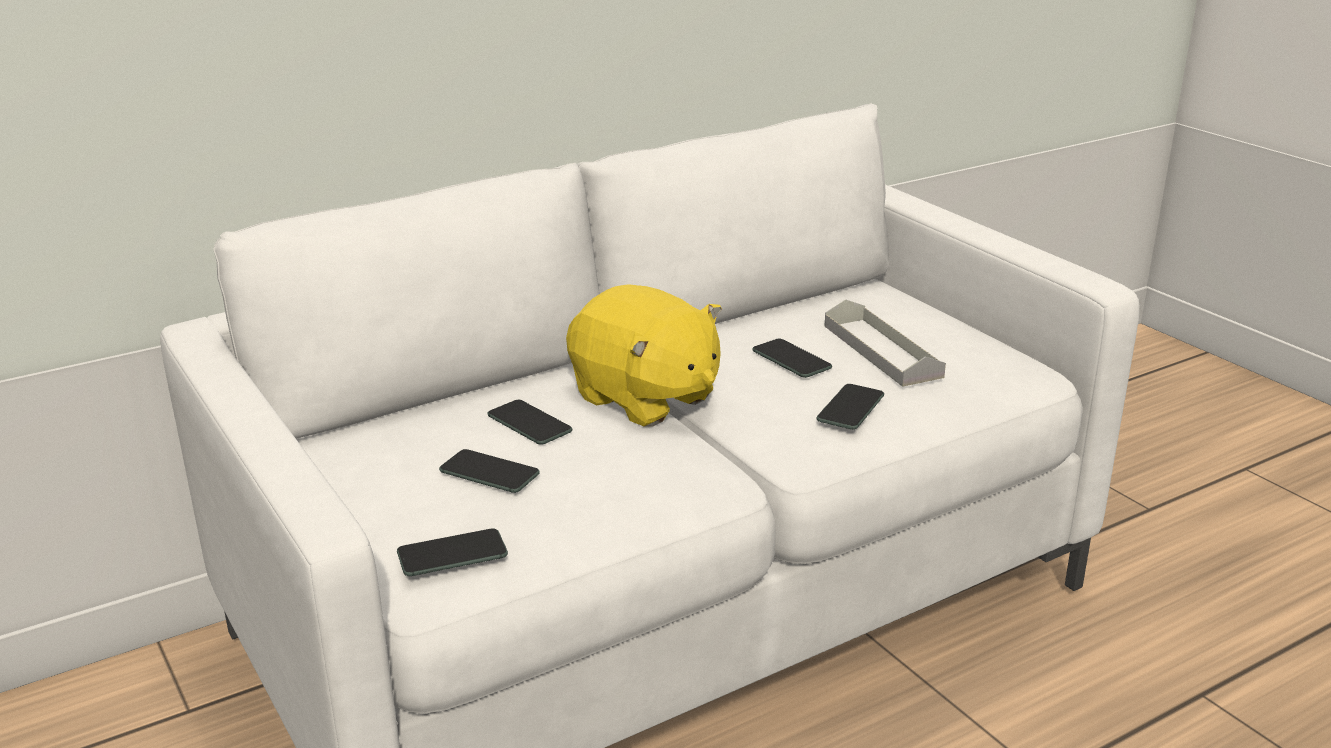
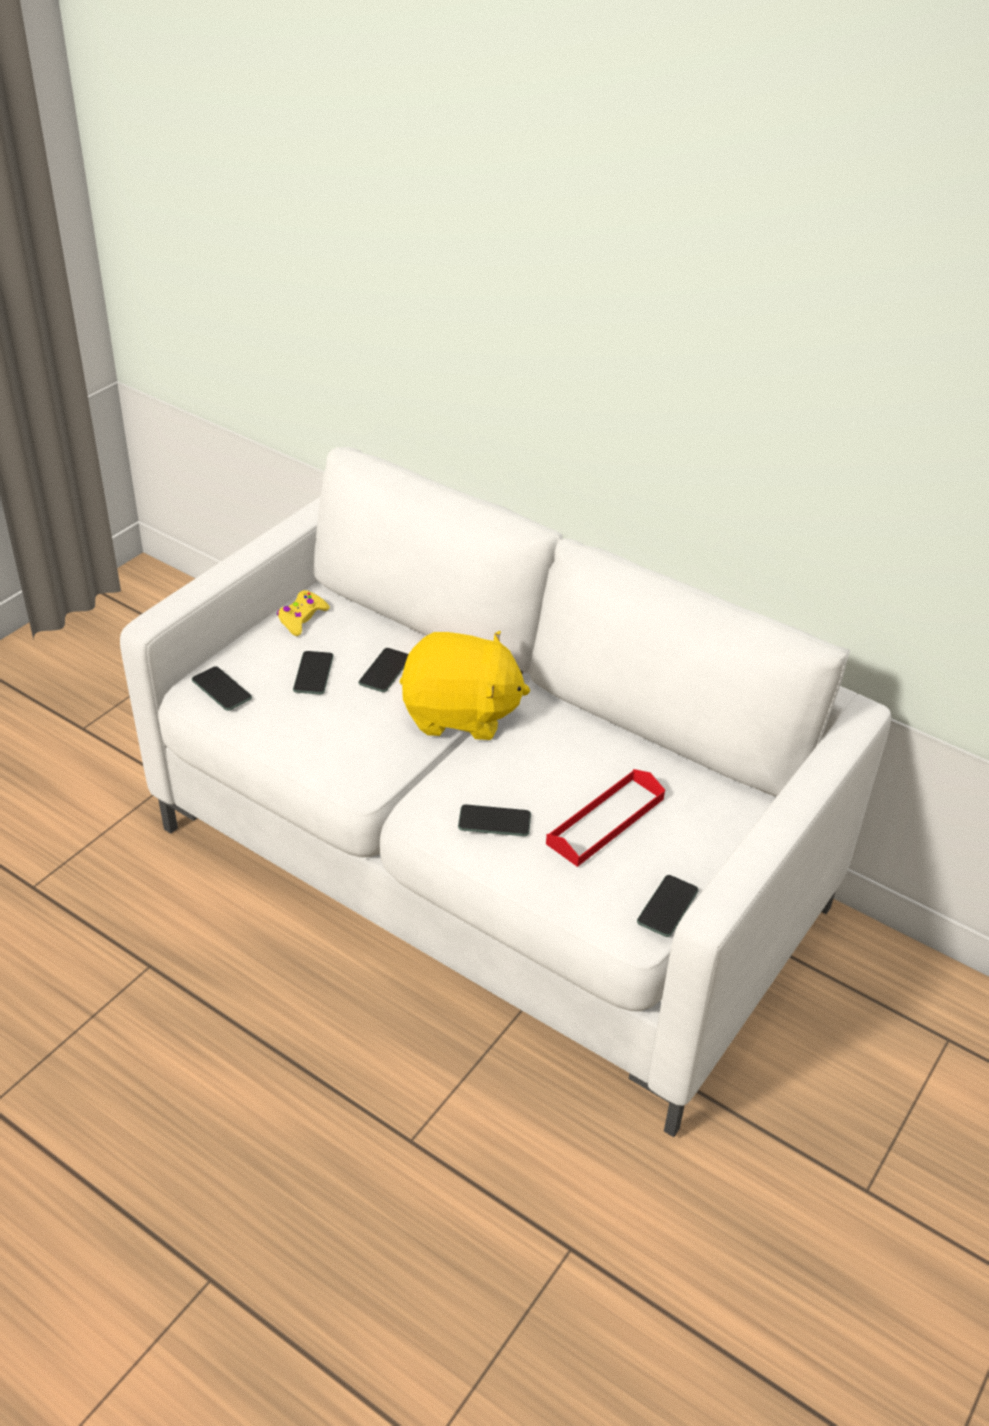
camera: 65 degrees right, 15 degrees up
(356, 463) = (302, 618): none -> yellow game controller
(645, 399) = (460, 714): yellow plush toy -> yellow plush toy turned 105 degrees counterclockwise
(791, 359) = (556, 772): phone -> phone (667, 906)
(881, 351) = (605, 821): grey tray -> red tray

